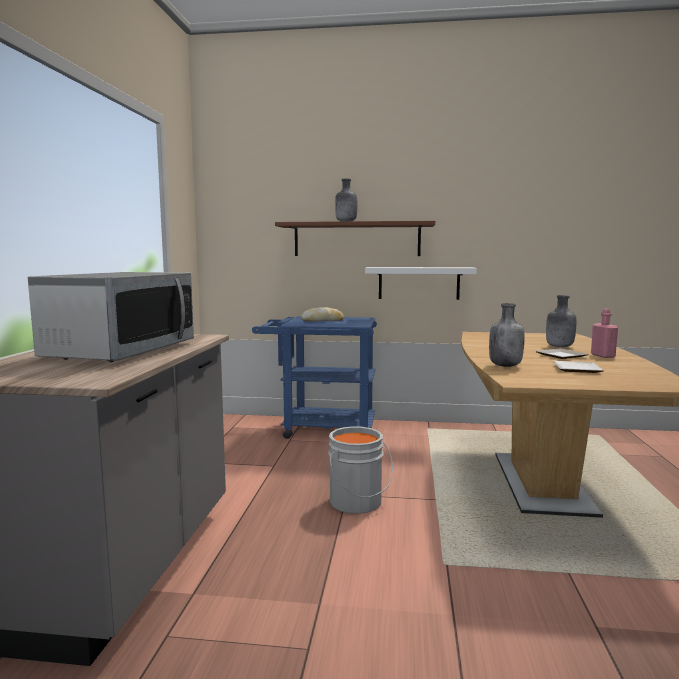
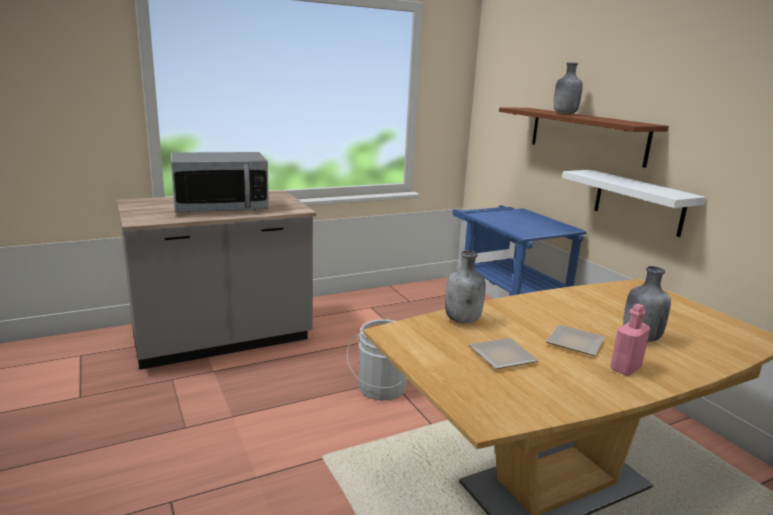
camera: 55 degrees right, 10 degrees up
(322, 320) = (515, 219): bread -> none

